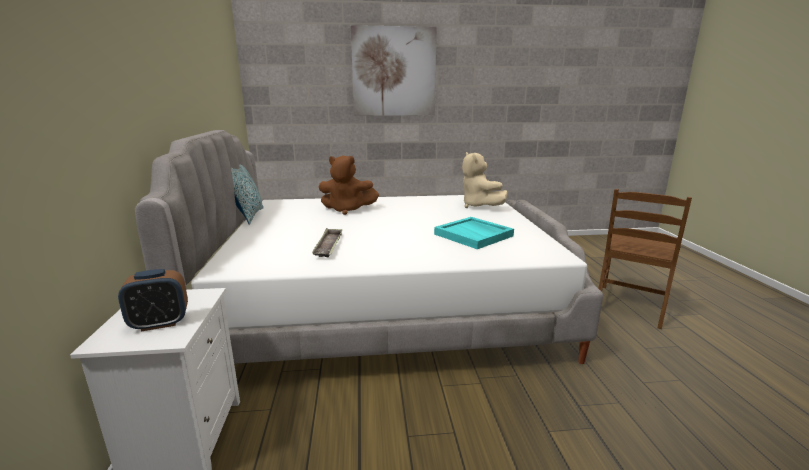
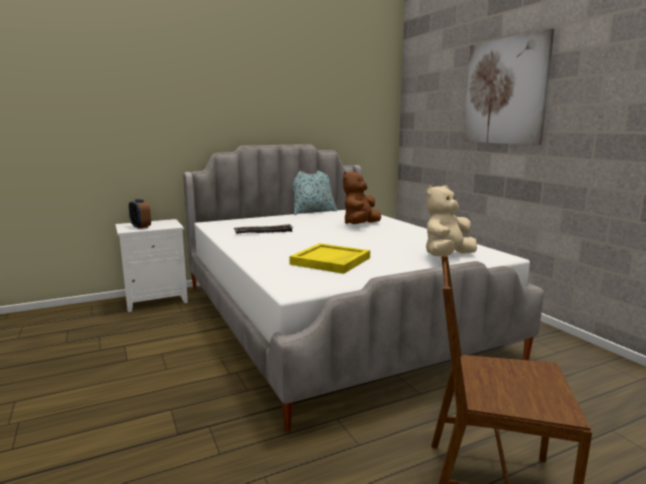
camera: 70 degrees right, 5 degrees down
(347, 210) = (360, 225): brown plush toy -> brown plush toy turned 45 degrees clockwise
(474, 235) = (331, 261): turquoise tray -> yellow tray

